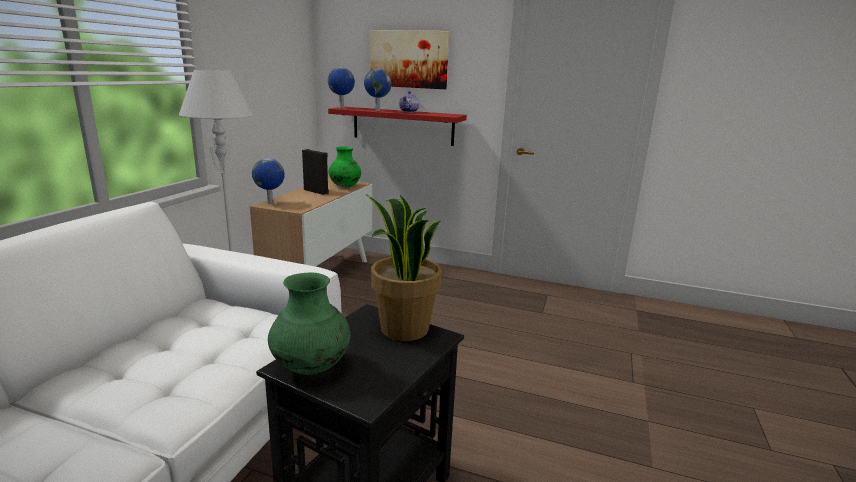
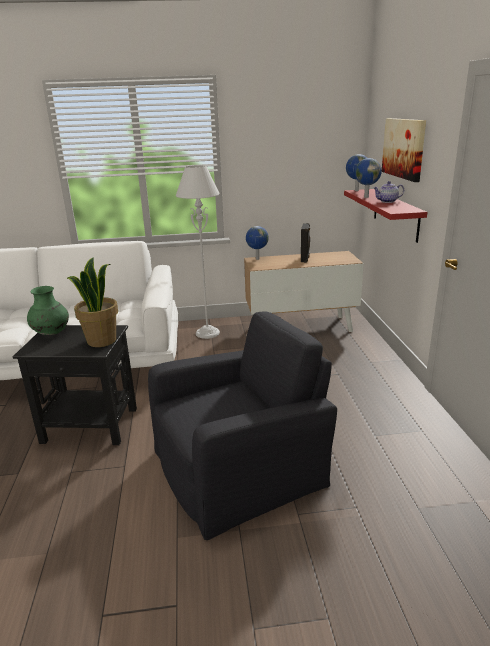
camera: 65 degrees right, 5 degrees up
(345, 186) = (334, 260): green vase -> none
(550, 391) = (240, 466): none -> black armchair

